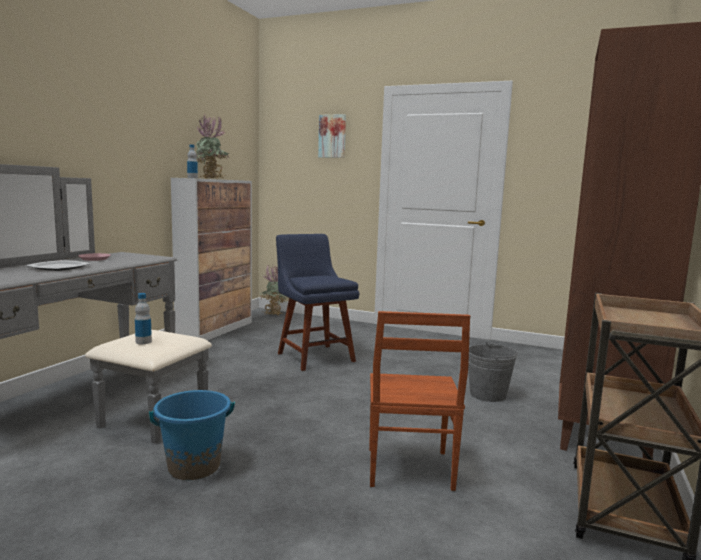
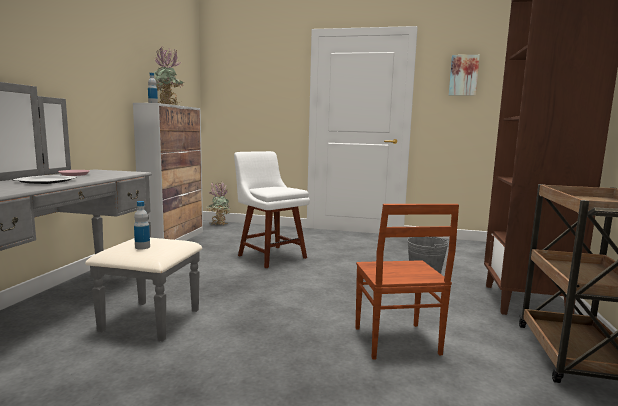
camera: 10 degrees left, 0 degrees up
(194, 467) = (208, 358): blue bucket -> none
(314, 356) = (270, 256): blue chair -> white chair
(332, 136) = (267, 71): picture -> picture (463, 75)

